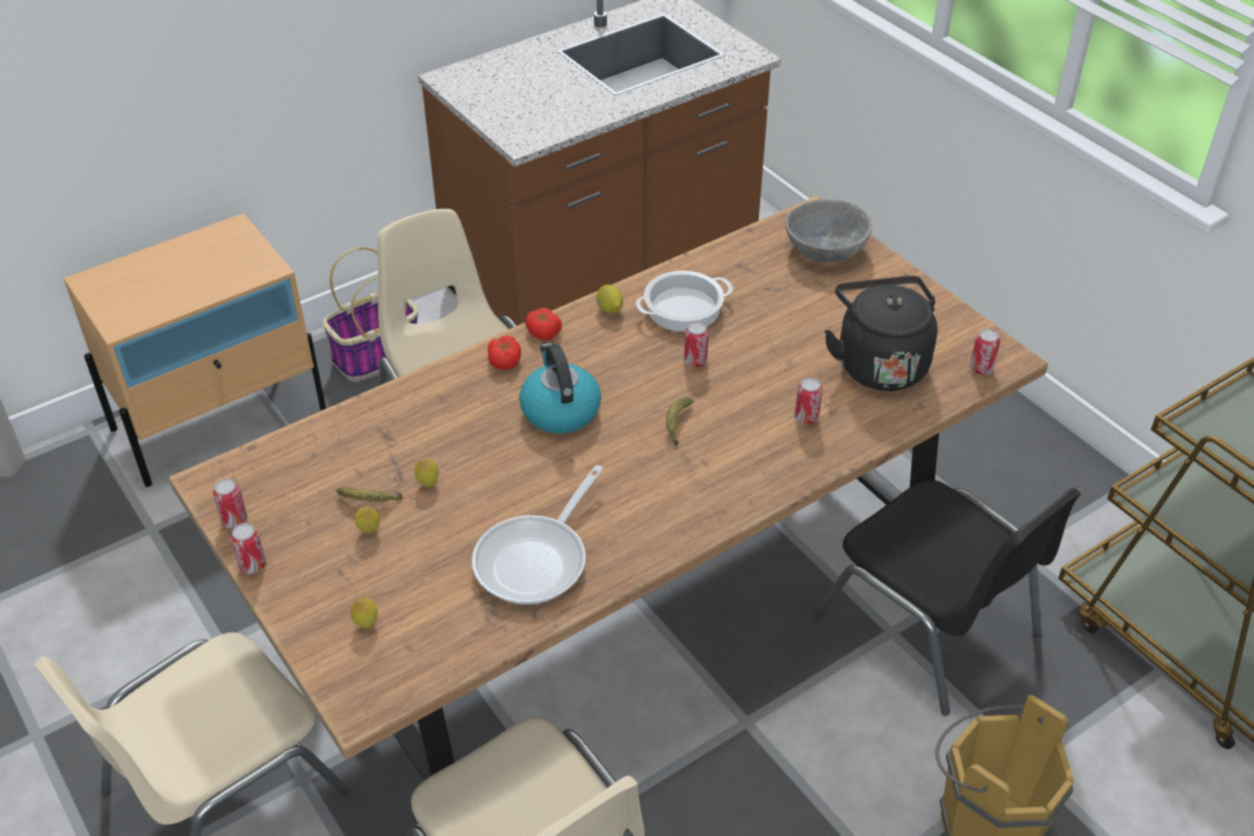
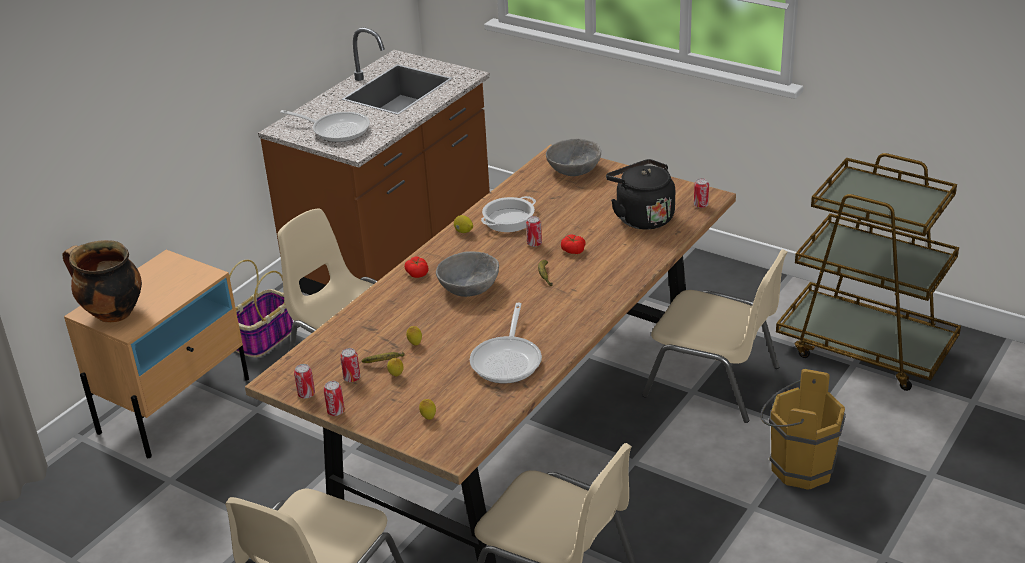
camera: 20 degrees left, 10 degrees down
(118, 293) = (112, 314): none -> cooking pot
(519, 98) = (336, 130): none -> frying pan
(543, 332) = (430, 253): tomato -> tomato (573, 250)
(559, 410) = (469, 288): kettle -> grey bowl
(806, 418) = (617, 253): can -> can (352, 378)
(931, 627) = (714, 382): black chair -> beige chair

